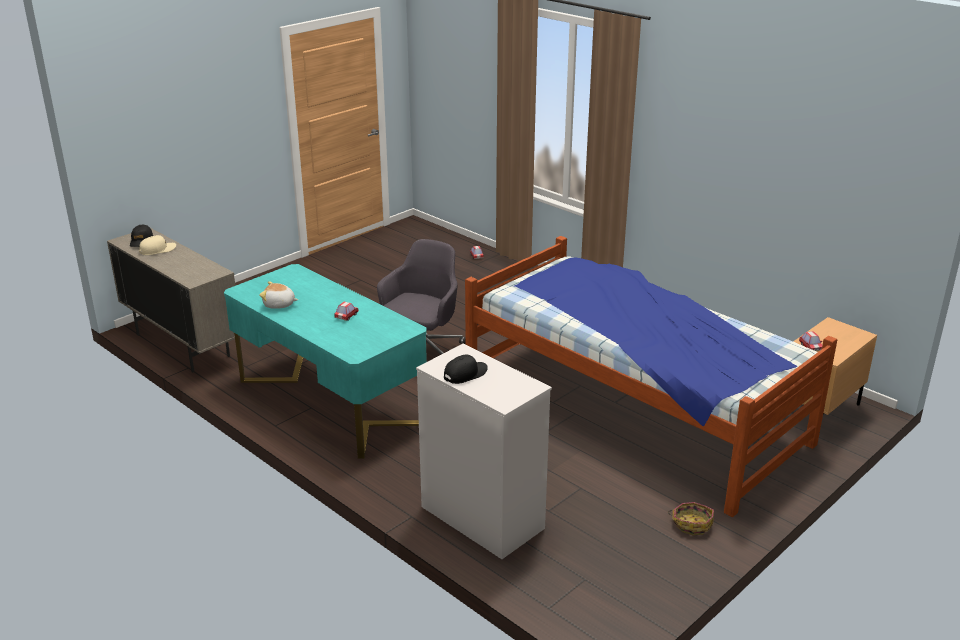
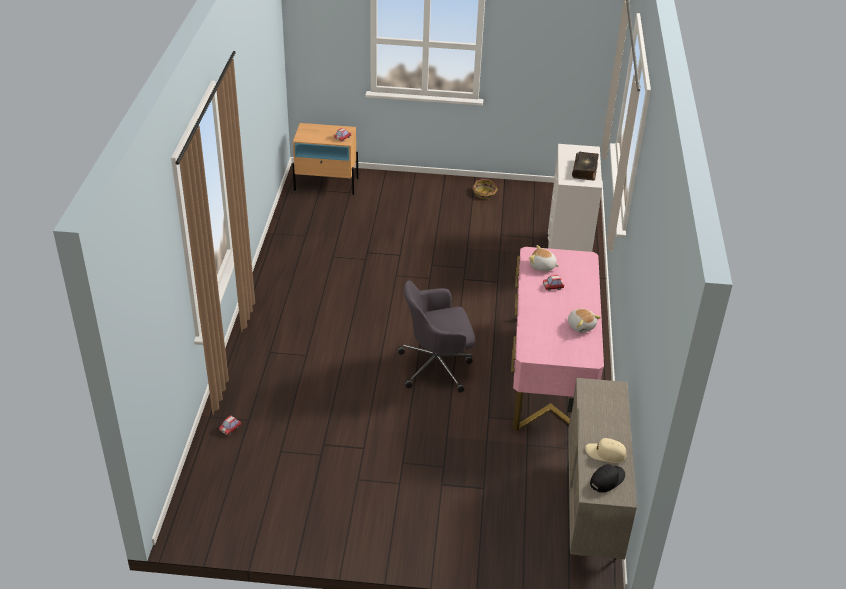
camera: 130 degrees left, 10 degrees up
(329, 401) = (550, 373): turquoise desk -> pink desk
(381, 325) = (542, 266): none -> plush toy
(465, 374) = (585, 170): black cap -> book
(633, 409) = (399, 245): bed -> none

